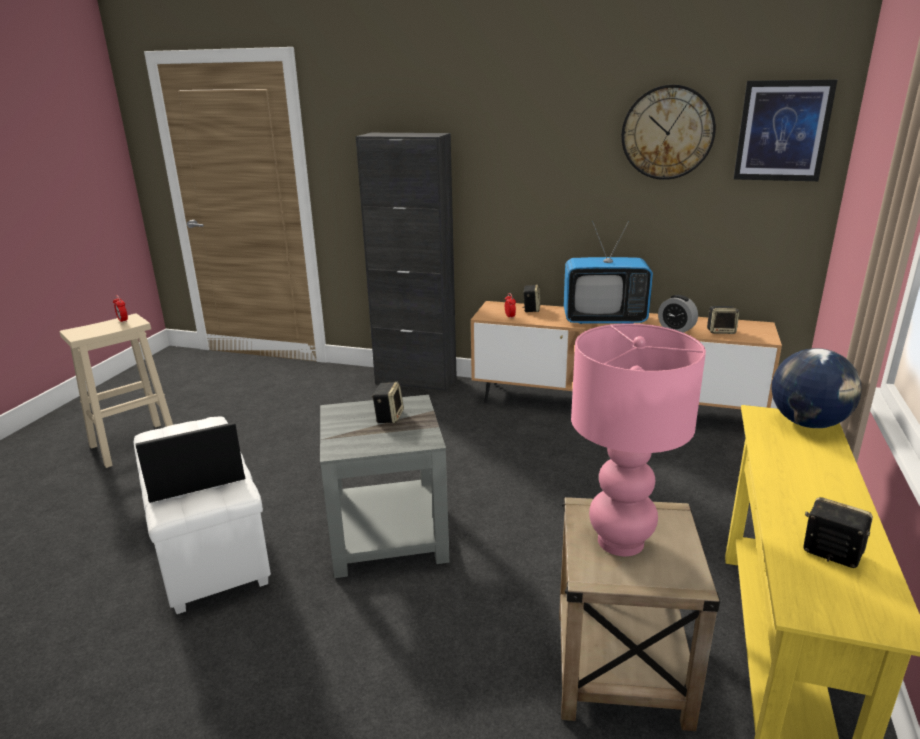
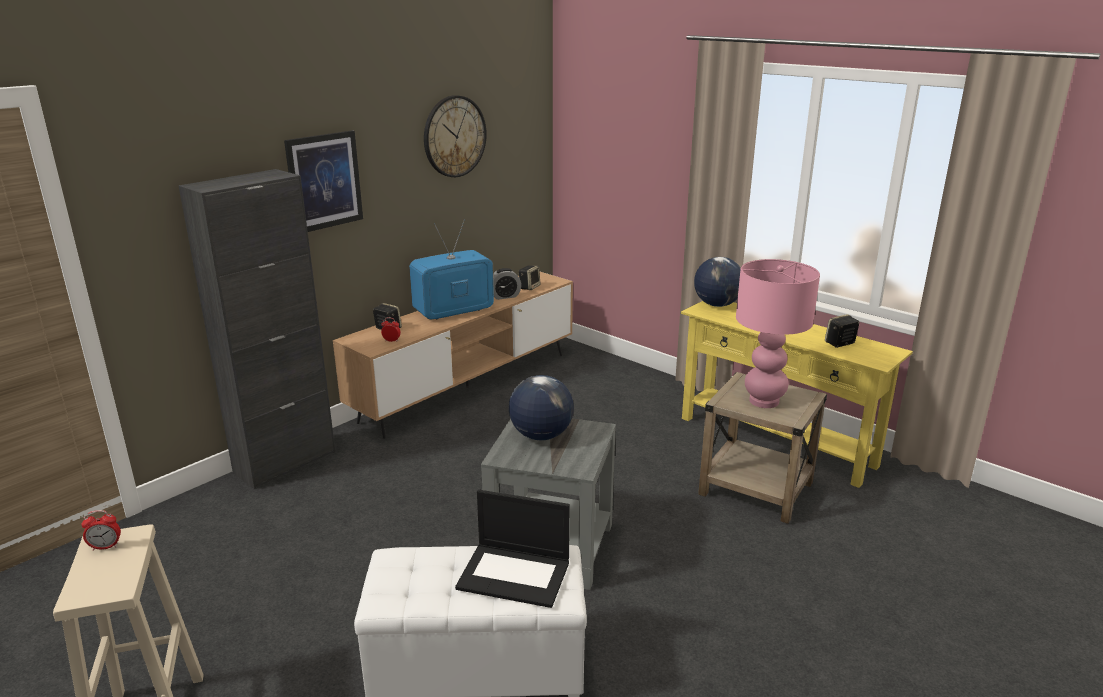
camera: 65 degrees left, 0 degrees up
(194, 477) = (515, 574): laptop -> laptop turned 75 degrees counterclockwise
(389, 416) = (540, 435): speaker -> globe
(604, 319) = (454, 311): television -> television turned 150 degrees counterclockwise
(782, 131) = (519, 124): picture -> picture (324, 181)

